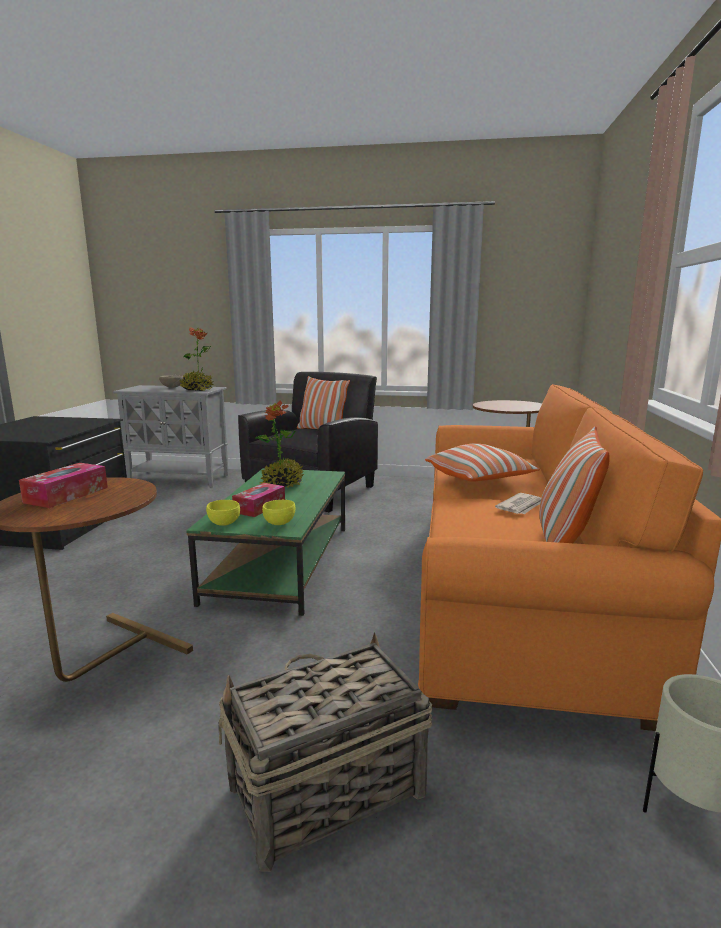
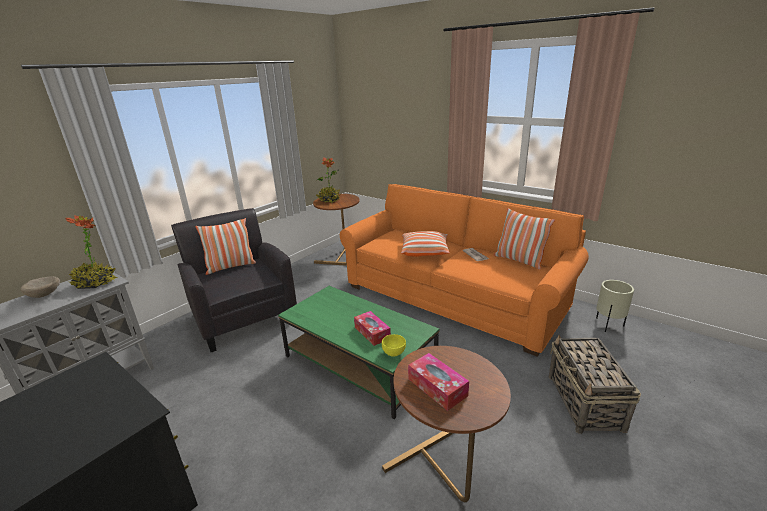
camera: 60 degrees left, 10 degrees up
(279, 523) = (411, 331): yellow bowl -> none
(282, 485) = (332, 314): potted plant -> potted plant (329, 200)

